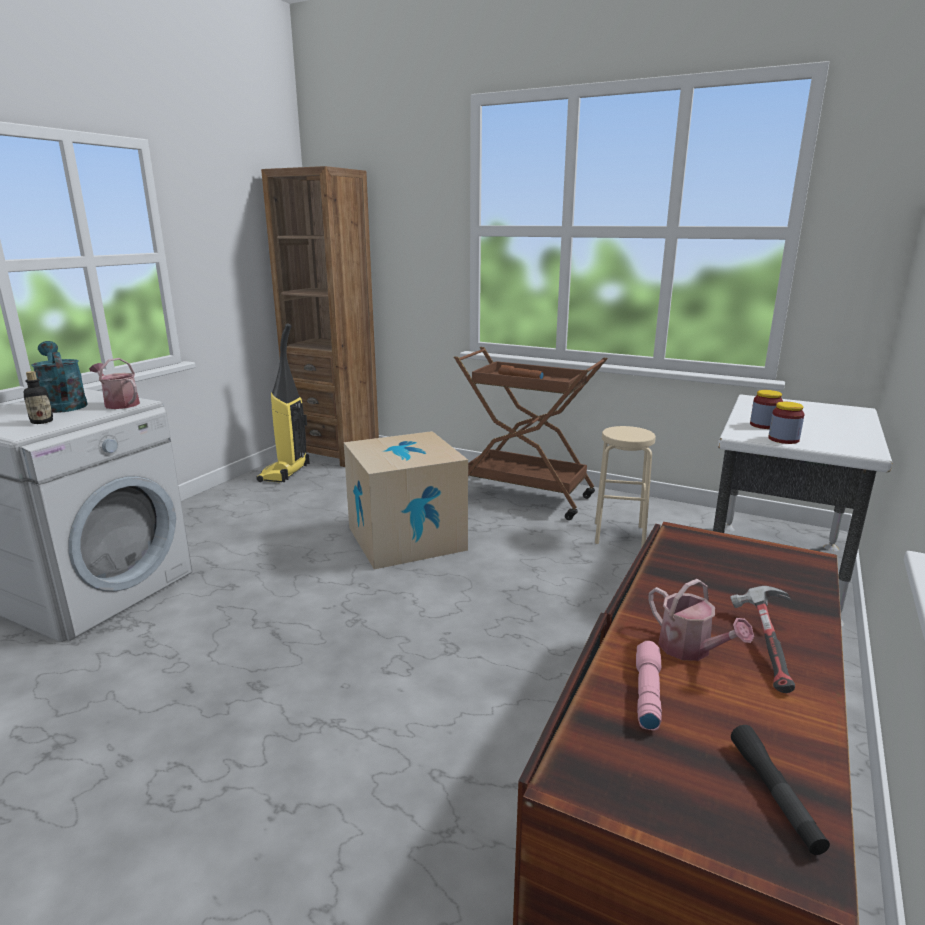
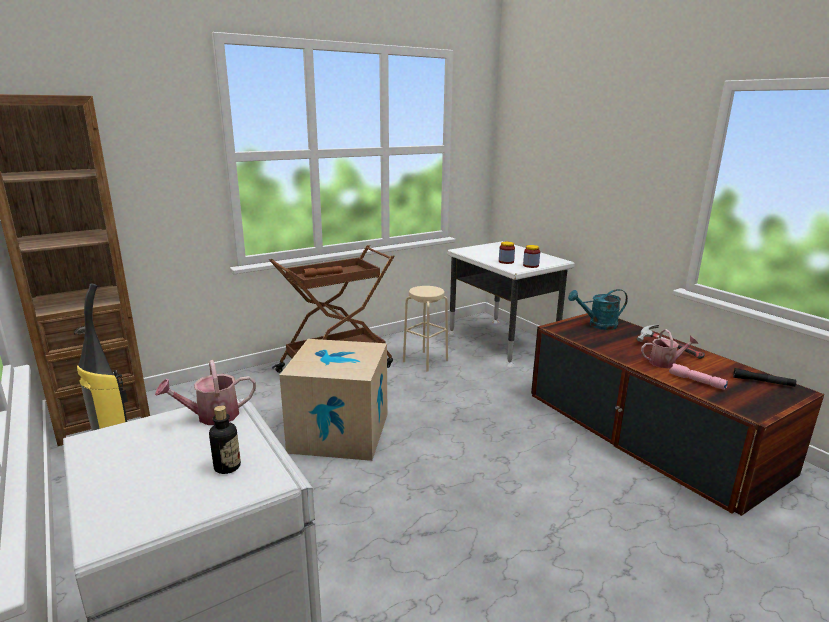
camera: 60 degrees left, 0 degrees up
(62, 405) = (153, 452): turquoise watering can -> turquoise watering can (597, 325)

